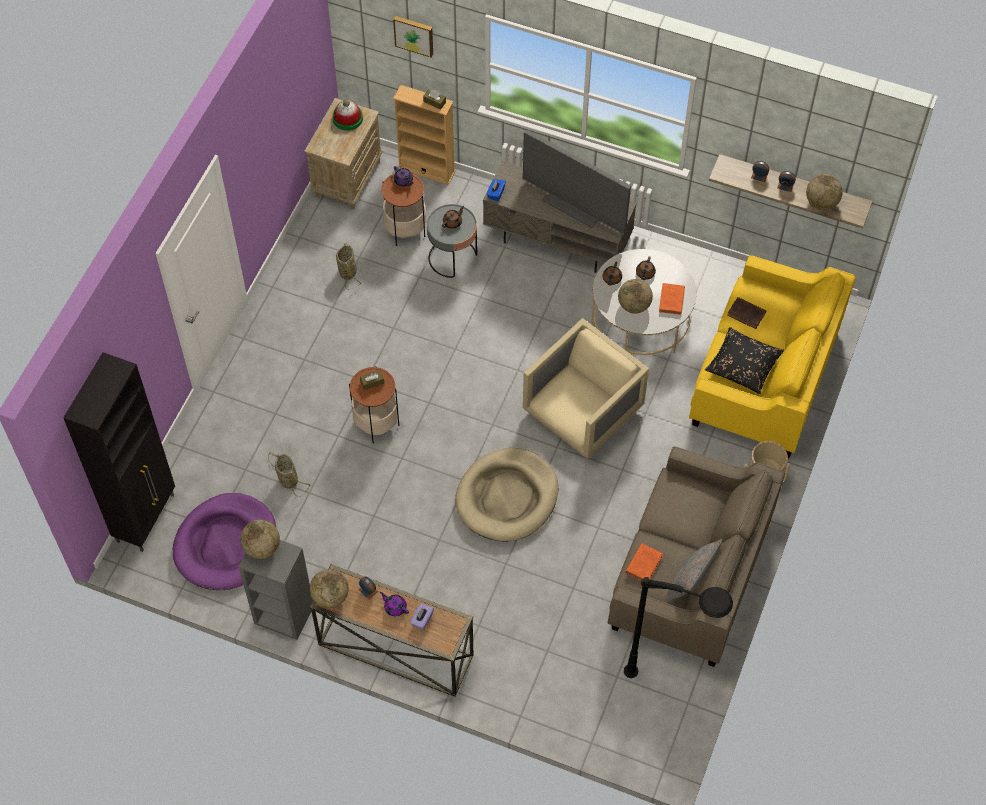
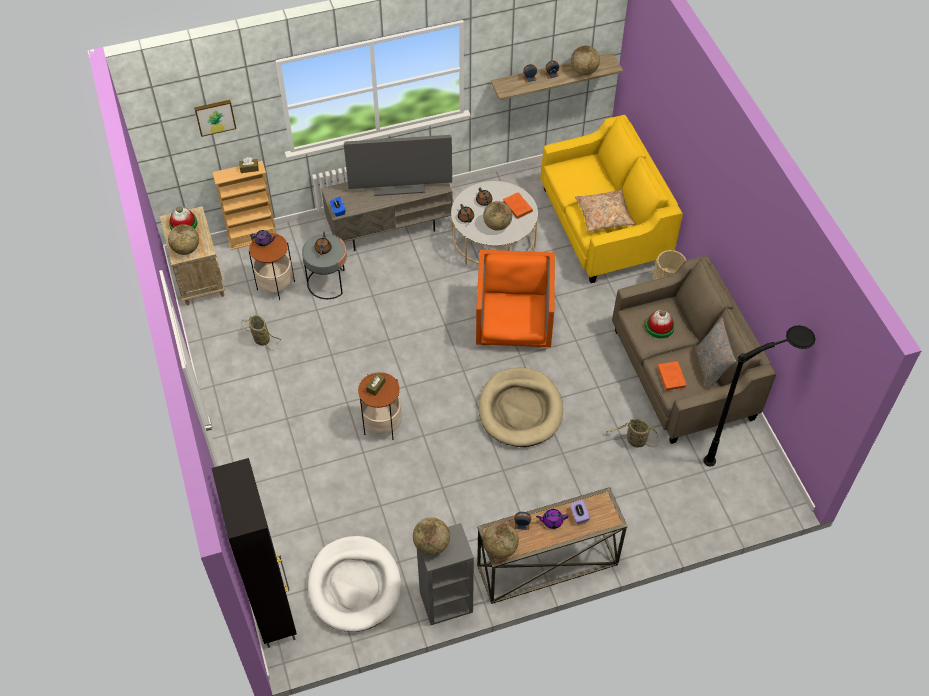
camera: 40 degrees left, 5 degrees down
(226, 544) = (354, 586): purple dog bed -> white dog bed
(287, 479) = (355, 507): basket -> basket (634, 441)
(328, 144) = (186, 249): none -> globe
(582, 411) = (514, 322): beige armchair -> orange armchair
(683, 509) = (659, 326): none -> hat
(743, 365) = (604, 215): black pillow -> beige pillow
(747, 314) = (575, 184): brown book -> none

